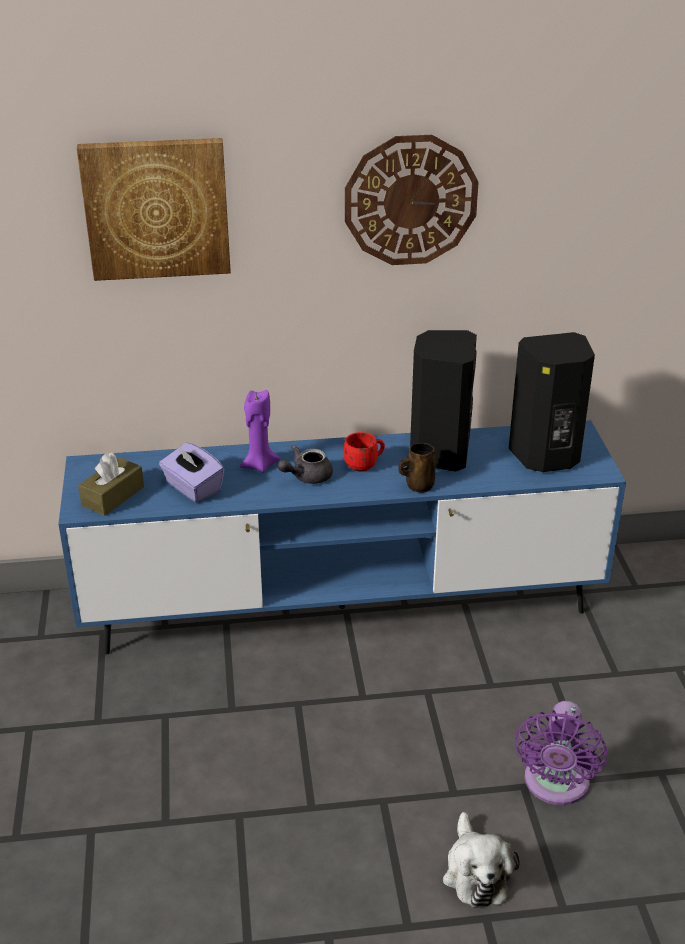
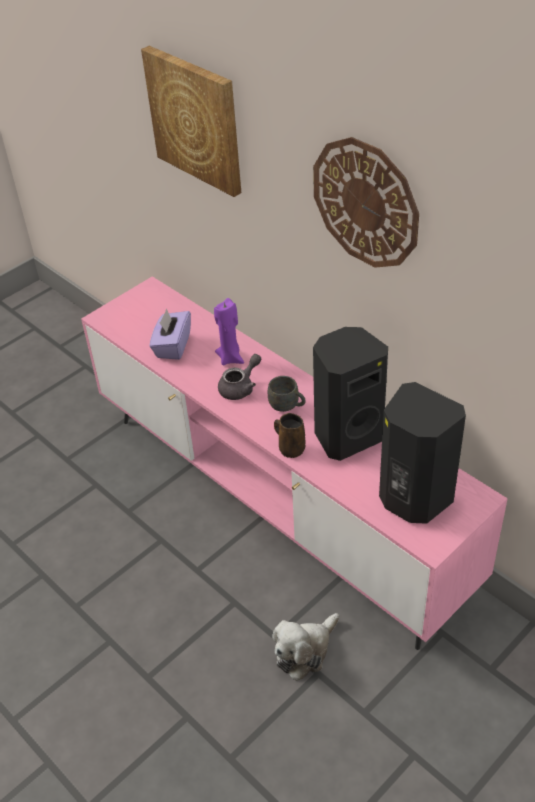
camera: 55 degrees right, 10 degrees up
(113, 496) = (129, 320): brown tissue box -> none
(306, 477) = (240, 387): grey teapot -> grey teapot turned 120 degrees clockwise
(342, 607) = (276, 502): blue tv stand -> pink tv stand
(365, 464) = (287, 406): red mug -> grey mug
(475, 872) = (84, 733): plush toy -> plush toy (305, 651)
(555, 785) = (203, 737): purple fan -> none

